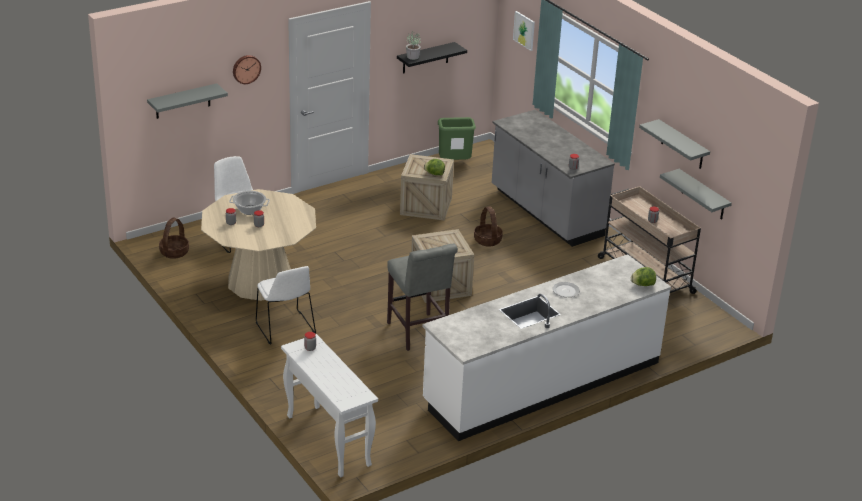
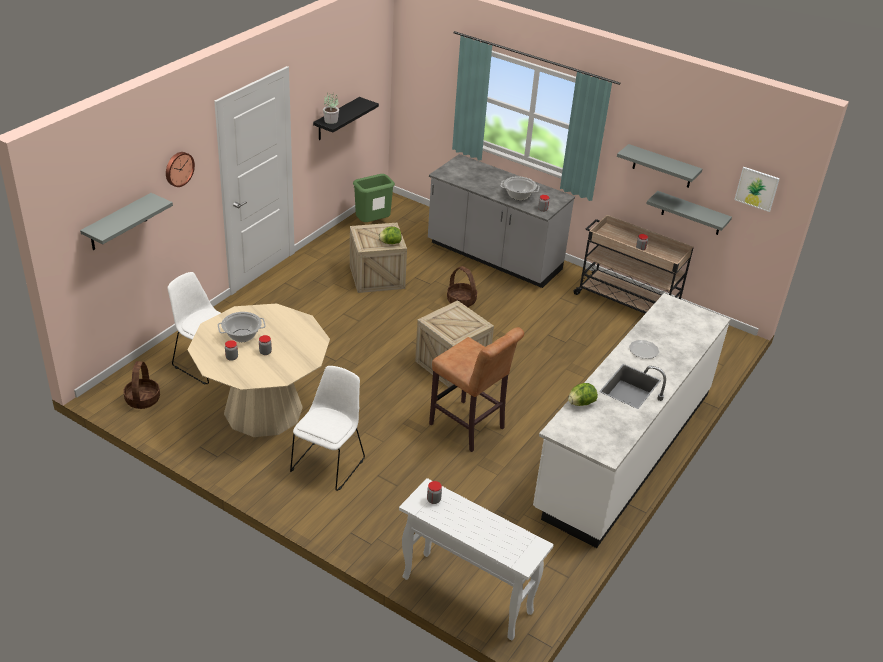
camera: 25 degrees left, 5 degrees up
(286, 329) = (328, 463): white chair -> white chair turned 105 degrees counterclockwise
(419, 334) = (469, 428): grey stool -> brown stool
(524, 30) = (431, 73): picture -> picture (757, 188)
(560, 153) = (518, 196): none -> cooking pot
(642, 285) = (705, 324): lettuce -> lettuce (581, 403)

